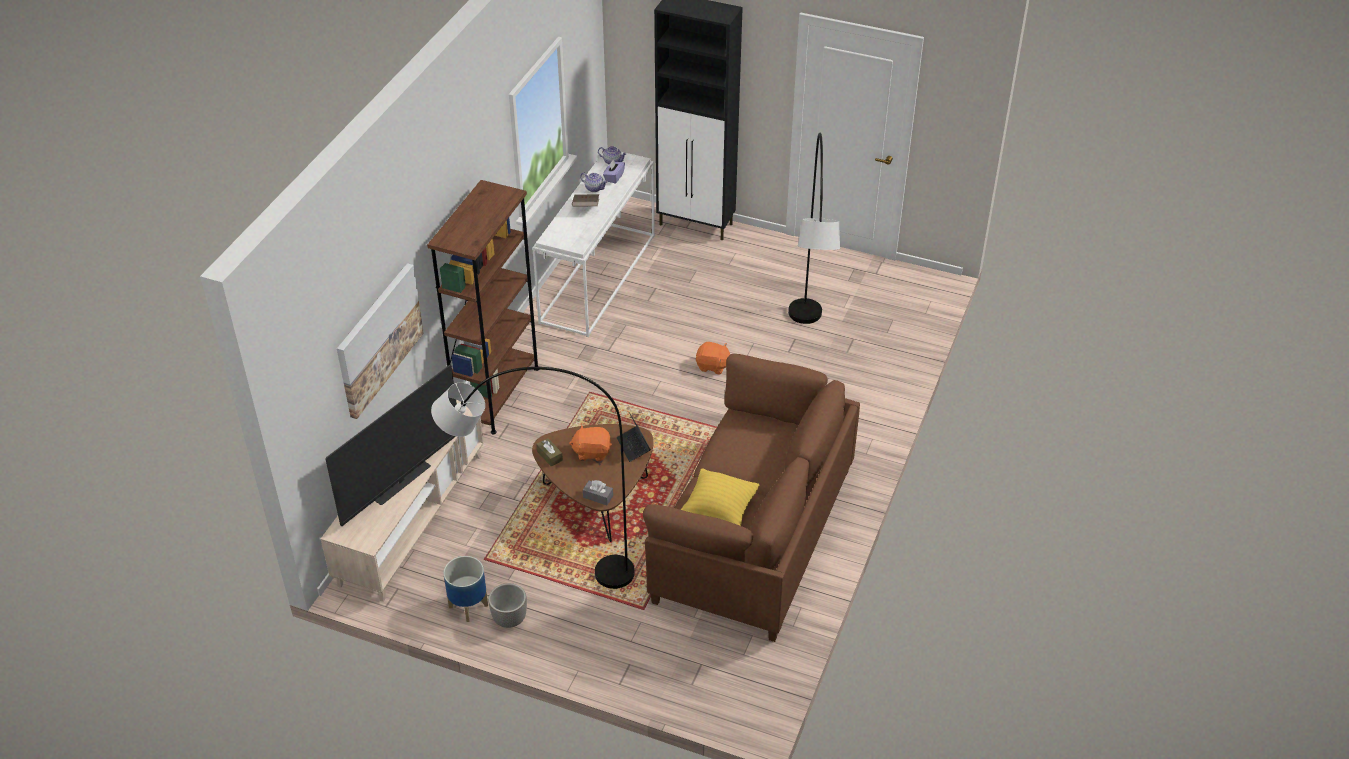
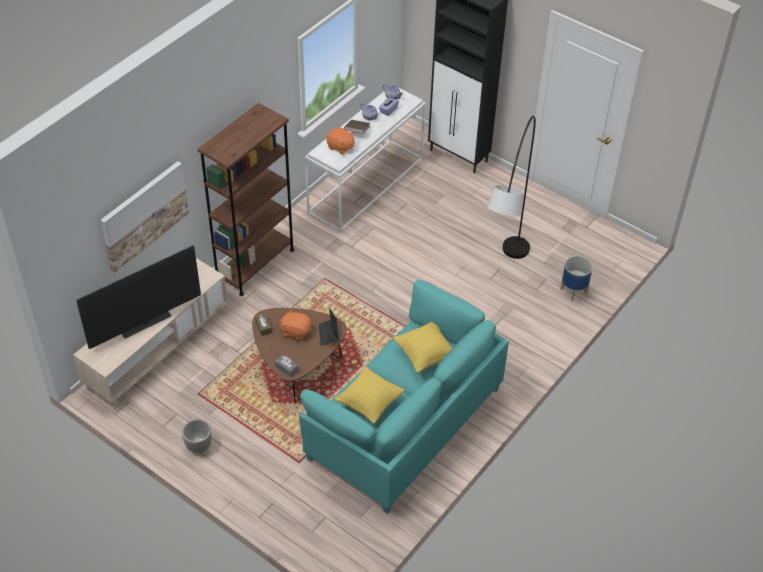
camera: 15 degrees right, 5 degrees up
(469, 606) = (173, 428): planter -> planter (574, 291)
(539, 570) = (234, 412): grey floor lamp -> none
(713, 366) = (426, 277): orange plush toy -> orange plush toy (340, 147)
(752, 534) = (403, 422): brown sofa -> turquoise sofa
(763, 442) = (425, 355): none -> yellow pillow

